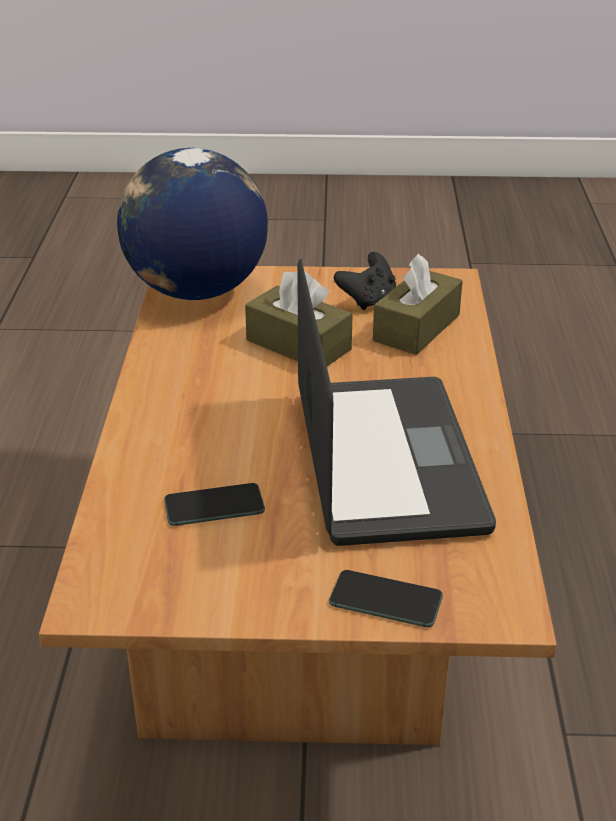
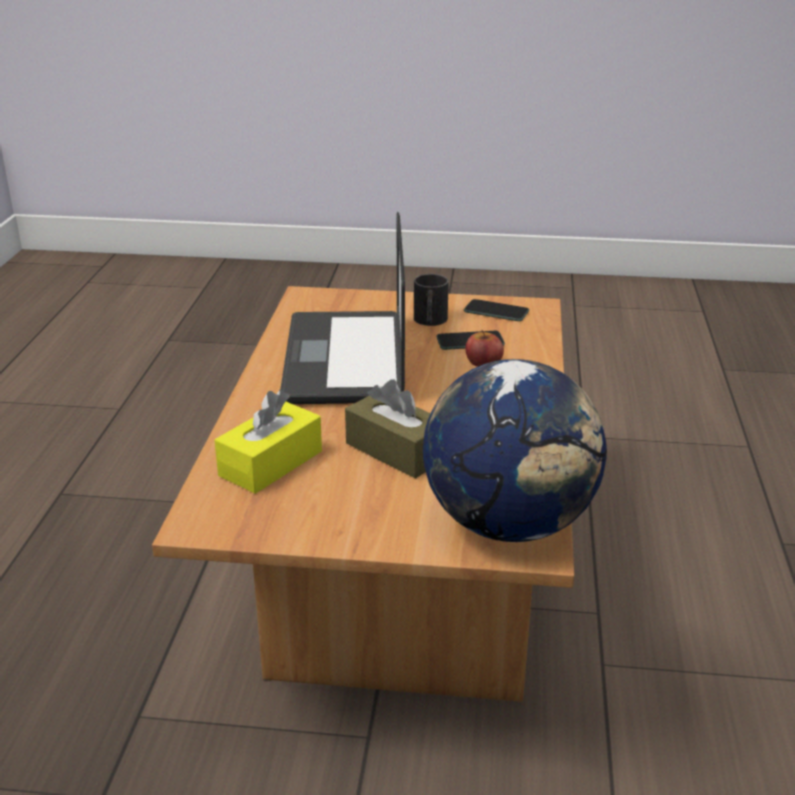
camera: 175 degrees left, 5 degrees down
(198, 466) = (483, 362): none -> apple
(276, 549) = (430, 321): none -> black mug
(367, 299) = (309, 501): black game controller -> none
(385, 600) = (370, 301): phone -> phone (496, 311)
(416, 328) = (271, 463): brown tissue box -> yellow tissue box

